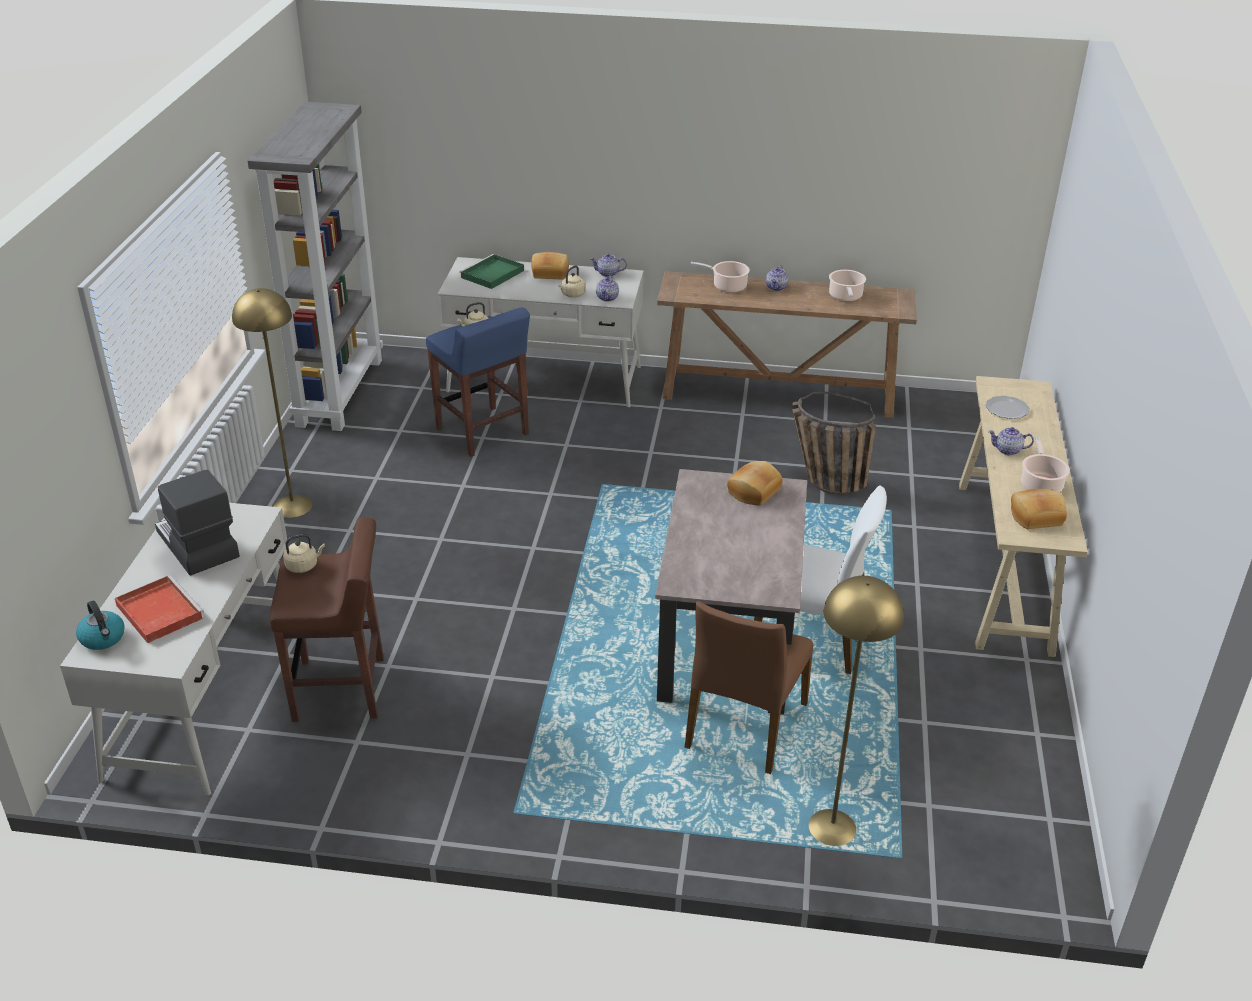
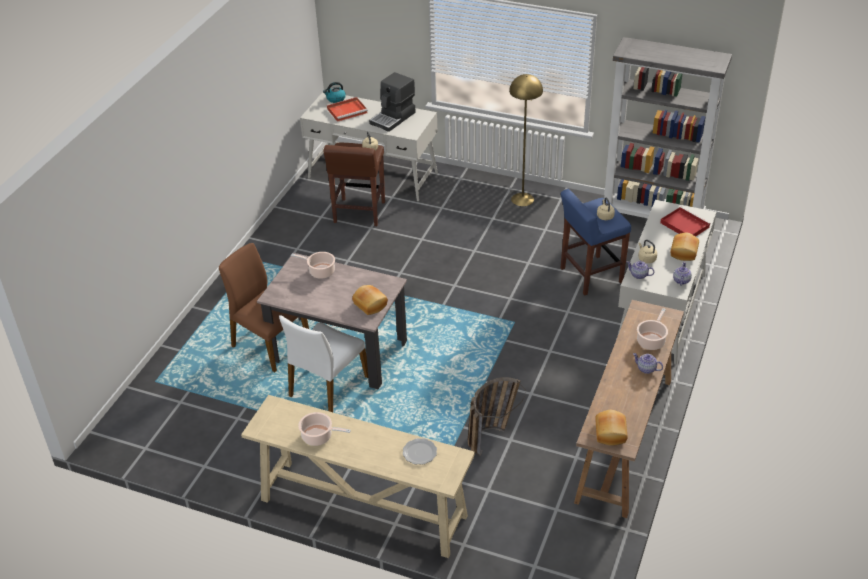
camera: 105 degrees right, 5 degrees up
(197, 545) = (393, 118): coffee machine -> coffee machine turned 150 degrees clockwise
(492, 274) = (684, 225): green tray -> red tray
(832, 828) = (186, 361): yellow floor lamp -> none
(845, 297) = (624, 407): cooking pot -> cooking pot (320, 271)
(1008, 450) = (366, 434): teapot -> none
(1035, 516) = (286, 421): bread -> bread (611, 433)

